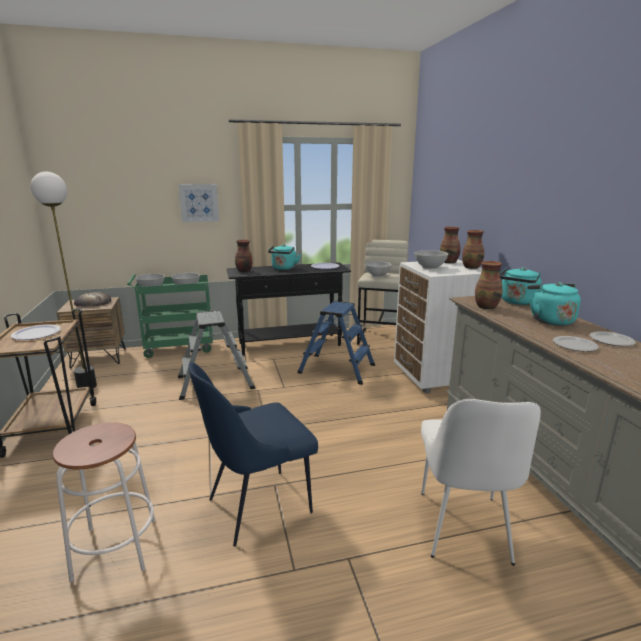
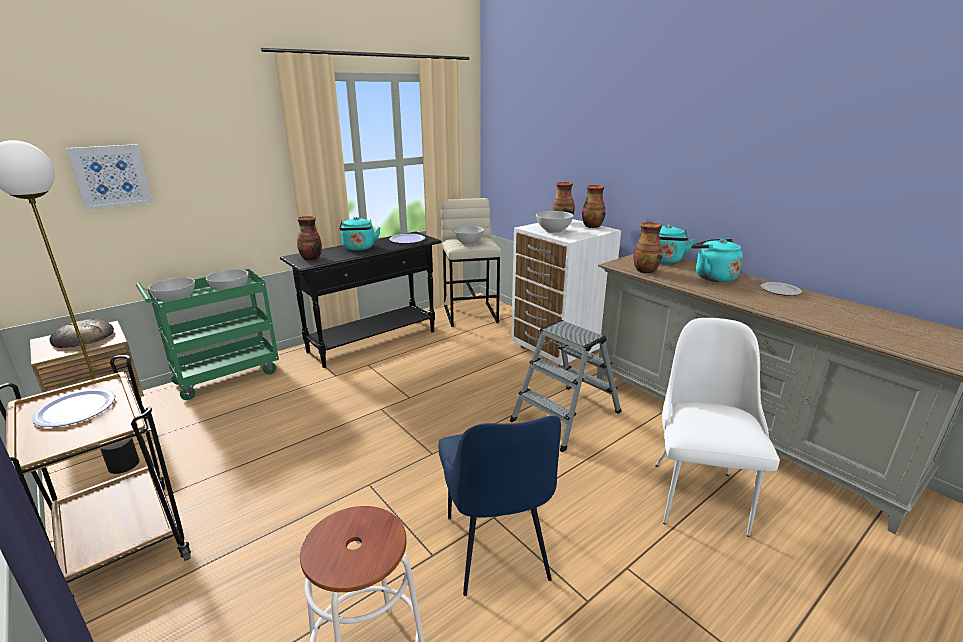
camera: 25 degrees left, 5 degrees up
(199, 203) = (226, 169): picture -> picture (111, 176)
(215, 382) = (318, 412): grey step ladder -> grey step ladder (566, 416)
(259, 506) = (497, 547): blue chair -> blue chair turned 45 degrees counterclockwise
(337, 369) = (452, 361): blue step ladder -> none
(464, 526) = (697, 497): white chair -> white chair turned 150 degrees counterclockwise
(575, 346) = (762, 301): plate -> none

